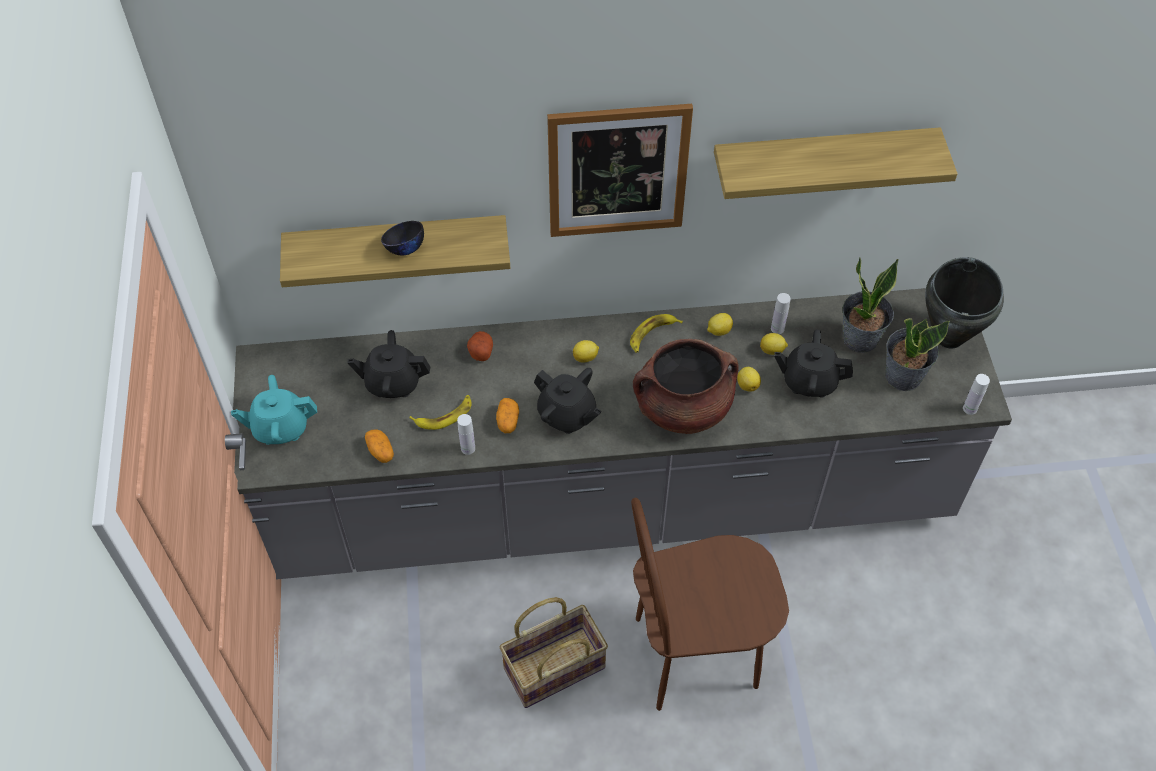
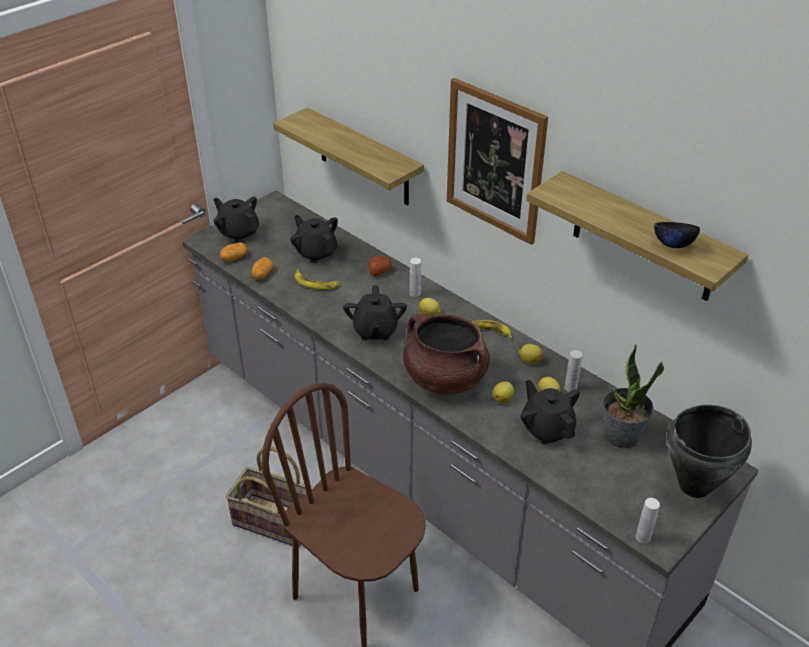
camera: 50 degrees right, 15 degrees down
(280, 427) = (238, 232): turquoise teapot -> black teapot
(404, 248) = (349, 145): black bowl -> black bowl (673, 244)
(468, 448) = (302, 305): white bottle -> white bottle (415, 293)
(507, 421) = (341, 309): potato -> potato (234, 258)
(903, 375) = (620, 478): potted plant -> none

